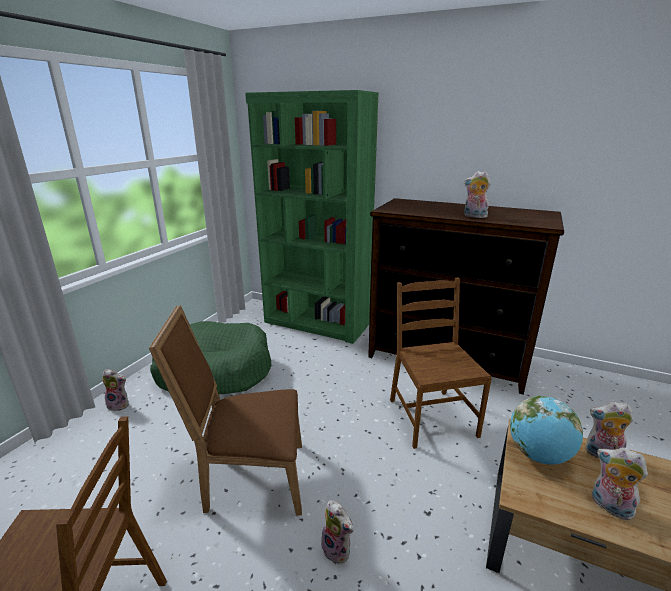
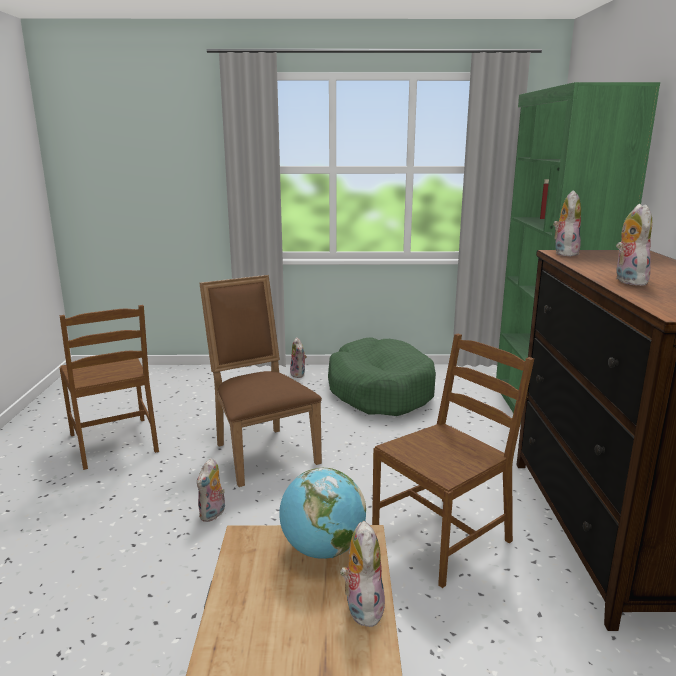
camera: 65 degrees right, 5 degrees down
(609, 506) = (260, 606): plush toy -> plush toy (564, 253)

